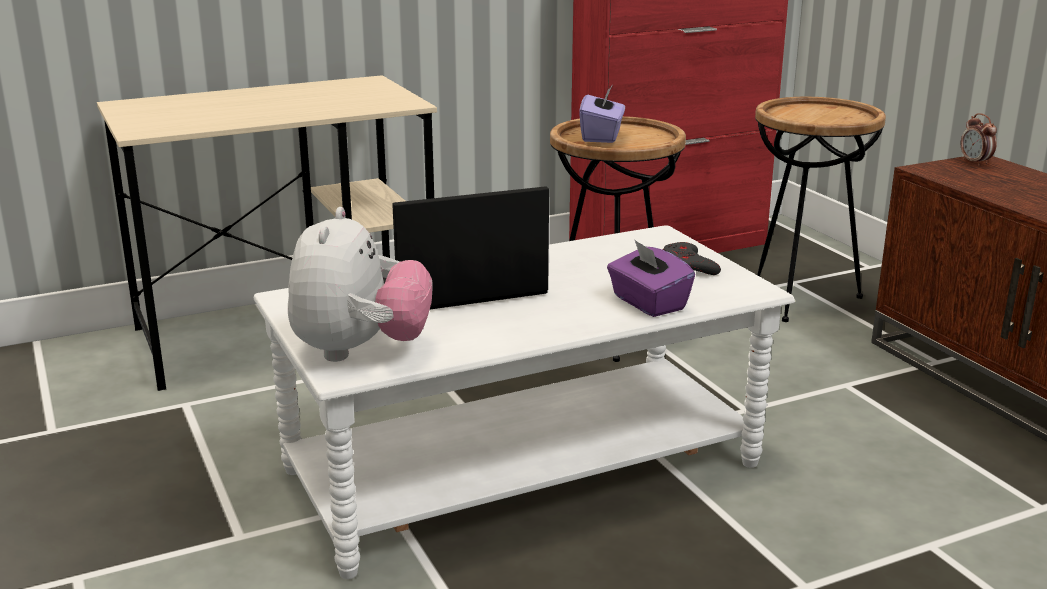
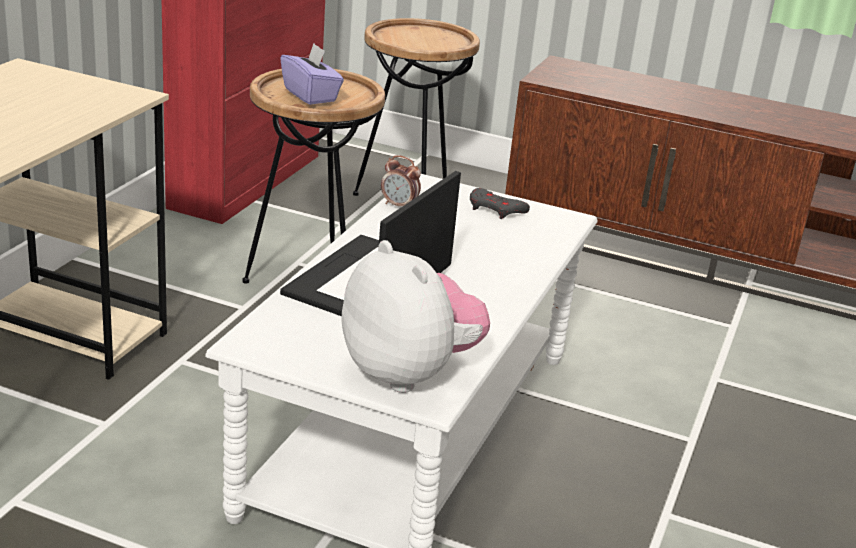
camera: 45 degrees left, 5 degrees up
(648, 303) = (526, 253): purple tissue box -> none
(975, 162) = (560, 66): alarm clock -> alarm clock (399, 205)

